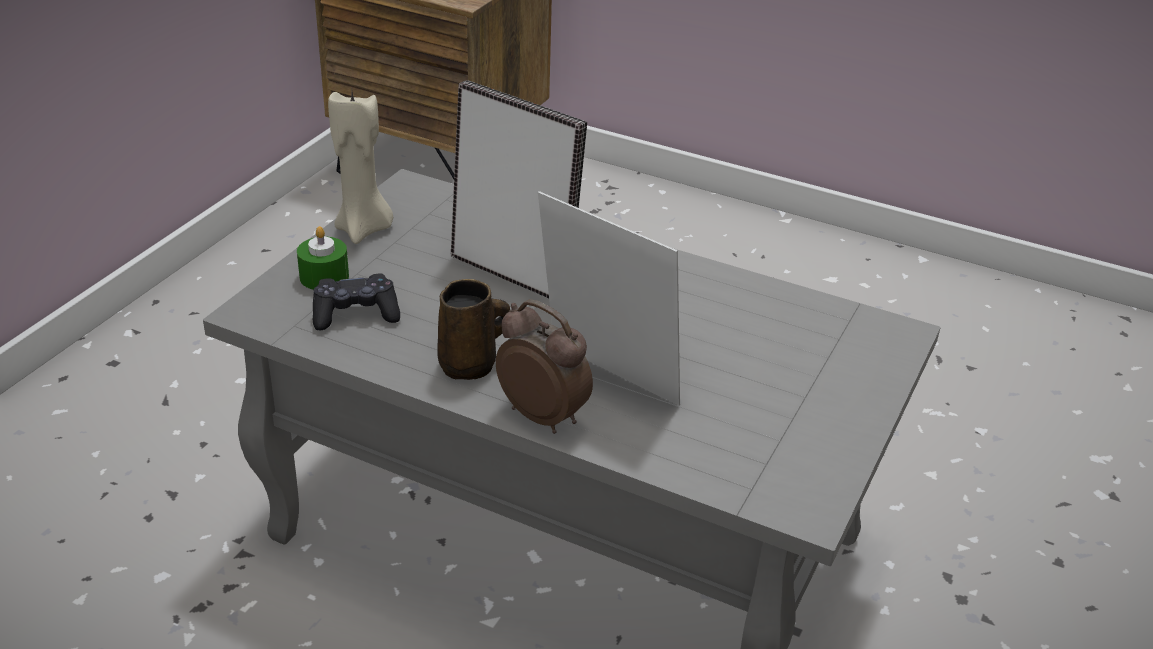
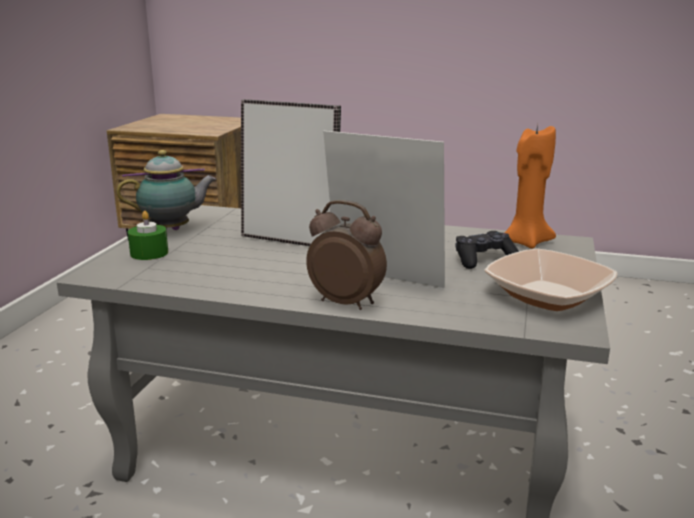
camera: 10 degrees left, 15 degrees down
(355, 314) = (179, 268): black game controller -> black game controller (484, 259)
(364, 229) = (172, 230): beige candle -> teapot
(471, 365) = (278, 284): brown mug -> none
(807, 442) = (548, 295): none -> bowl
(836, 324) = (525, 242): none -> orange candle

